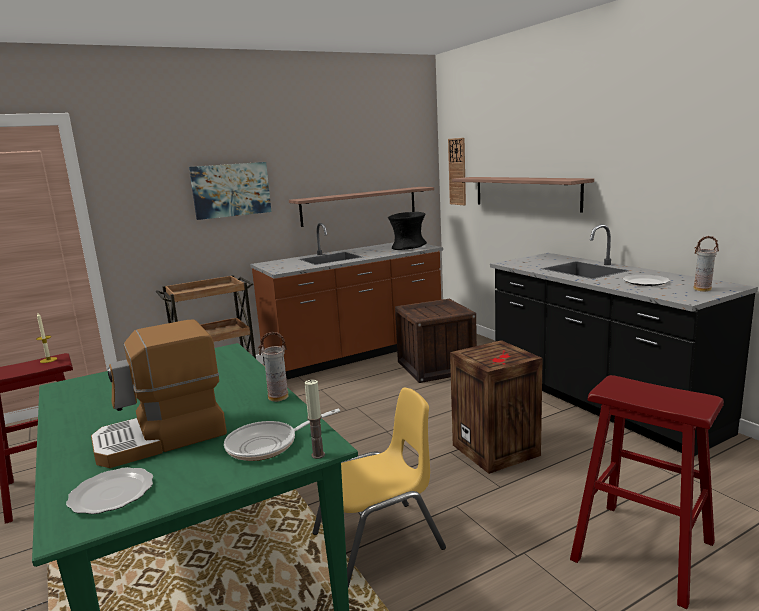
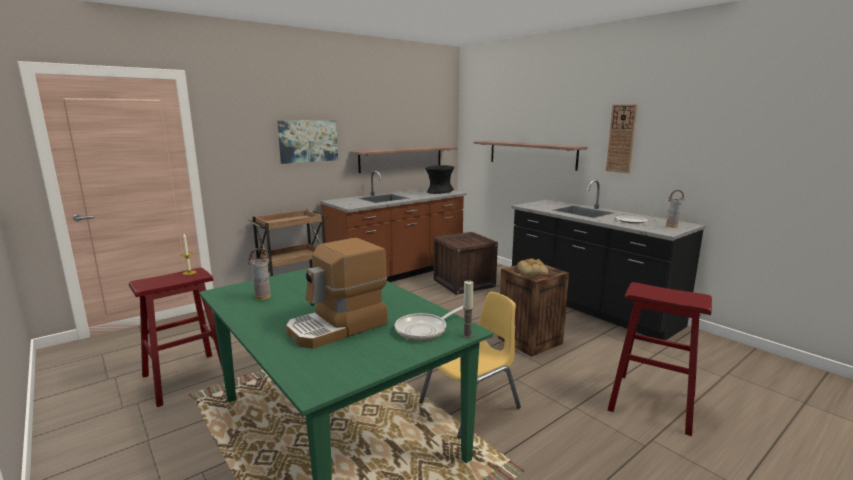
camera: 10 degrees left, 0 degrees up
(113, 493) = (330, 365): plate -> none
(278, 398) = (408, 298): vase -> vase (262, 297)
(457, 171) = (474, 136): wall clock -> wall clock (621, 138)
(491, 356) = (533, 271): none -> bread

